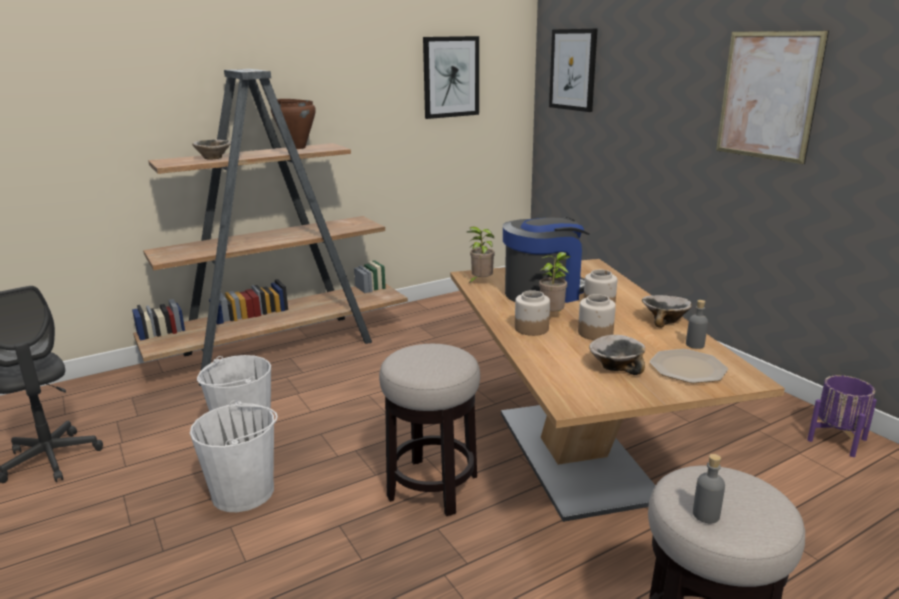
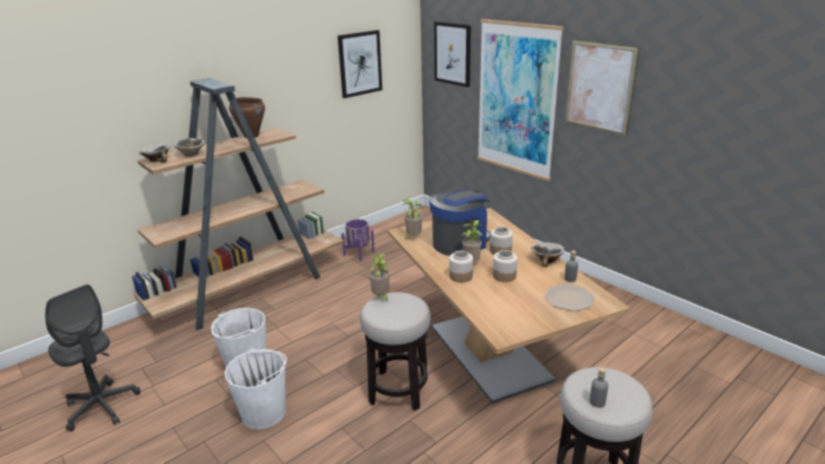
camera: 10 degrees left, 5 degrees up
(415, 347) = (381, 297): none -> potted plant
(615, 367) = (523, 303): bowl -> bowl (157, 160)
(652, 124) = (516, 99): none -> picture
(836, 439) = (654, 320): purple planter -> purple planter (358, 253)

